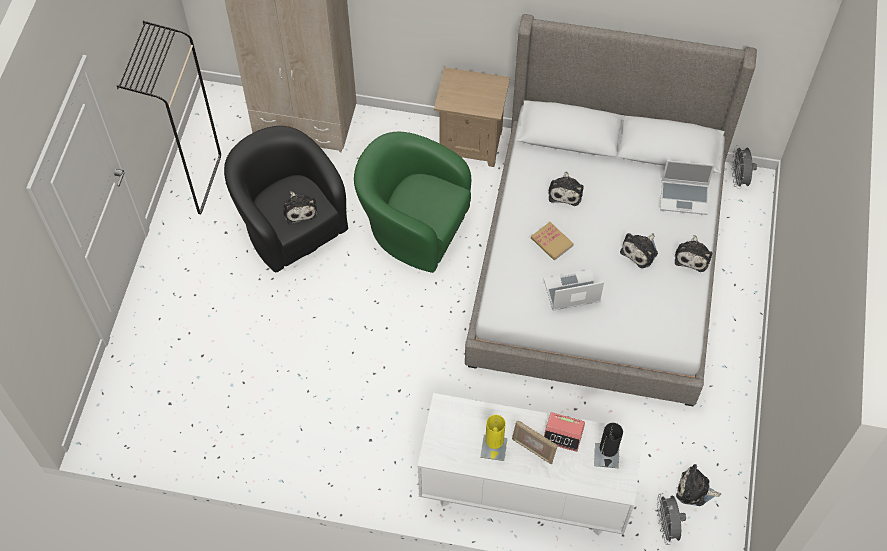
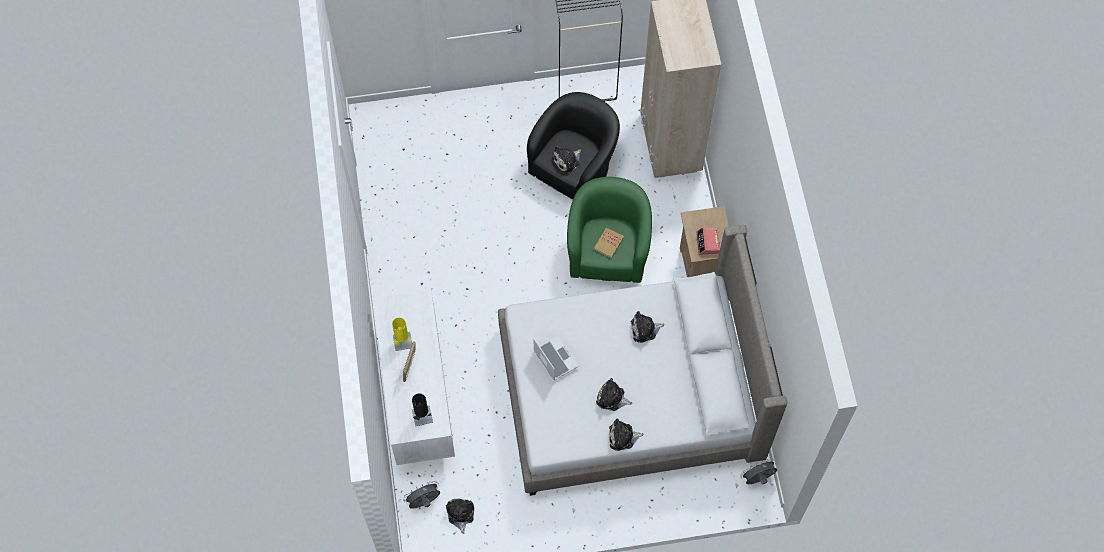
camera: 70 degrees right, 5 degrees up
(551, 242) = (594, 332): book -> book (608, 243)
(563, 434) = (429, 383): alarm clock -> alarm clock (708, 243)
(684, 197) = (676, 417): laptop -> none

